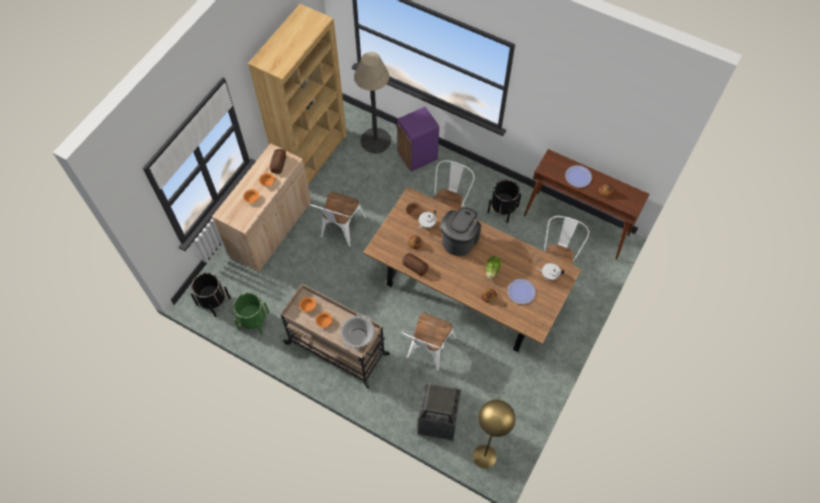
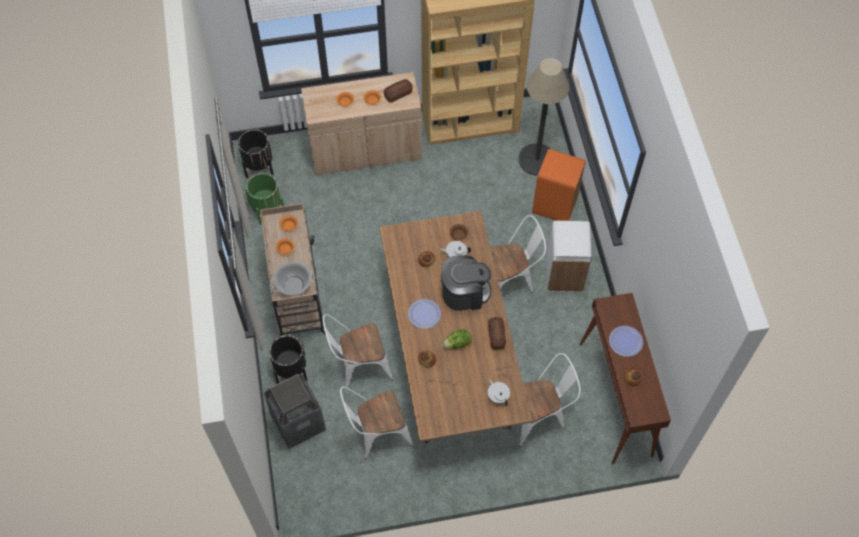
camera: 50 degrees right, 0 degrees up
(340, 230) = (414, 204): white chair -> white chair (376, 433)
(415, 267) = (402, 278): bread -> bread (496, 336)
(417, 156) = (554, 205): purple trash can -> orange trash can
(469, 187) = (564, 274): none -> white trash can
(484, 456) = (295, 487): yellow floor lamp -> none
(503, 209) = (568, 320): black planter -> black planter (291, 369)
(521, 292) = (457, 384): plate -> plate (424, 314)

